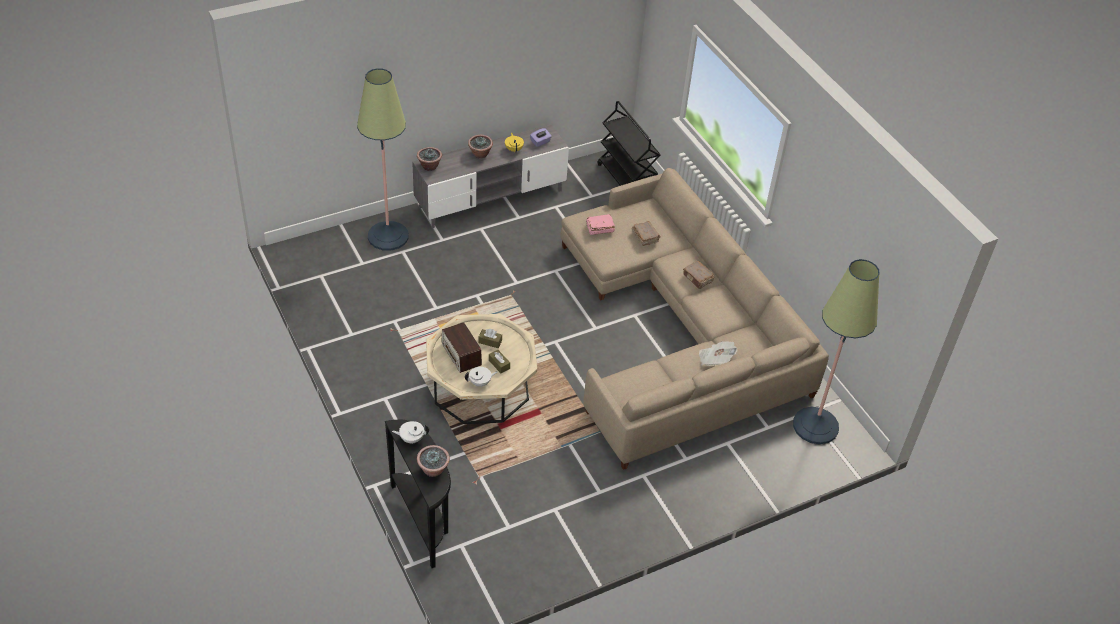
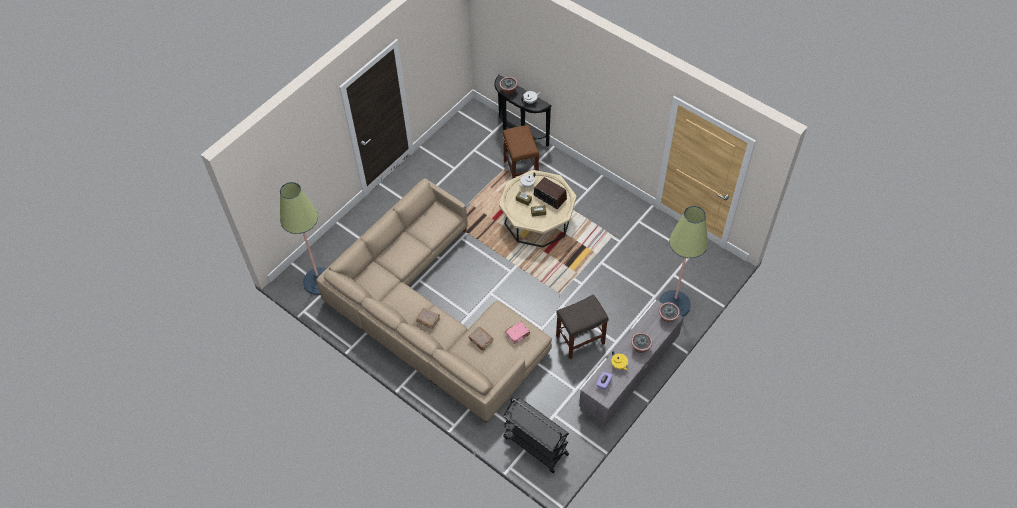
camera: 160 degrees right, 10 degrees up
(458, 464) = (520, 170): none -> brown stool
(520, 244) = (579, 340): none -> grey stool
(715, 360) = (392, 259): newspaper -> none

